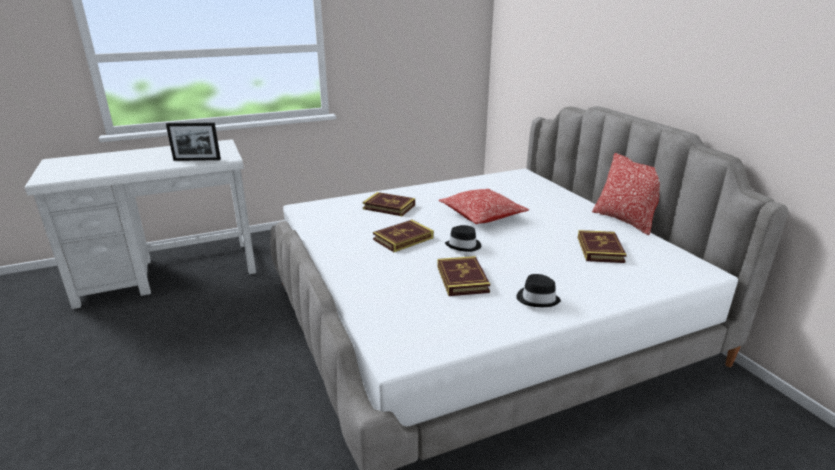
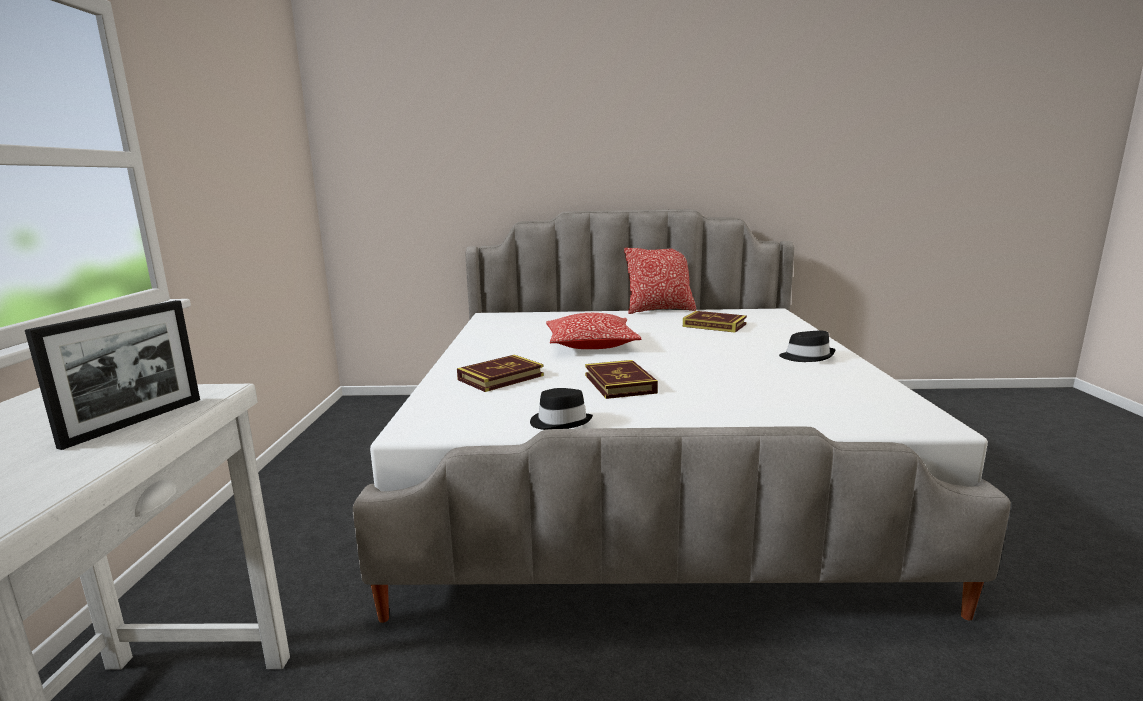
camera: 65 degrees left, 10 degrees down
(462, 279) = (752, 374): book -> none
(464, 245) = (666, 362): black hat -> black hat (560, 422)

